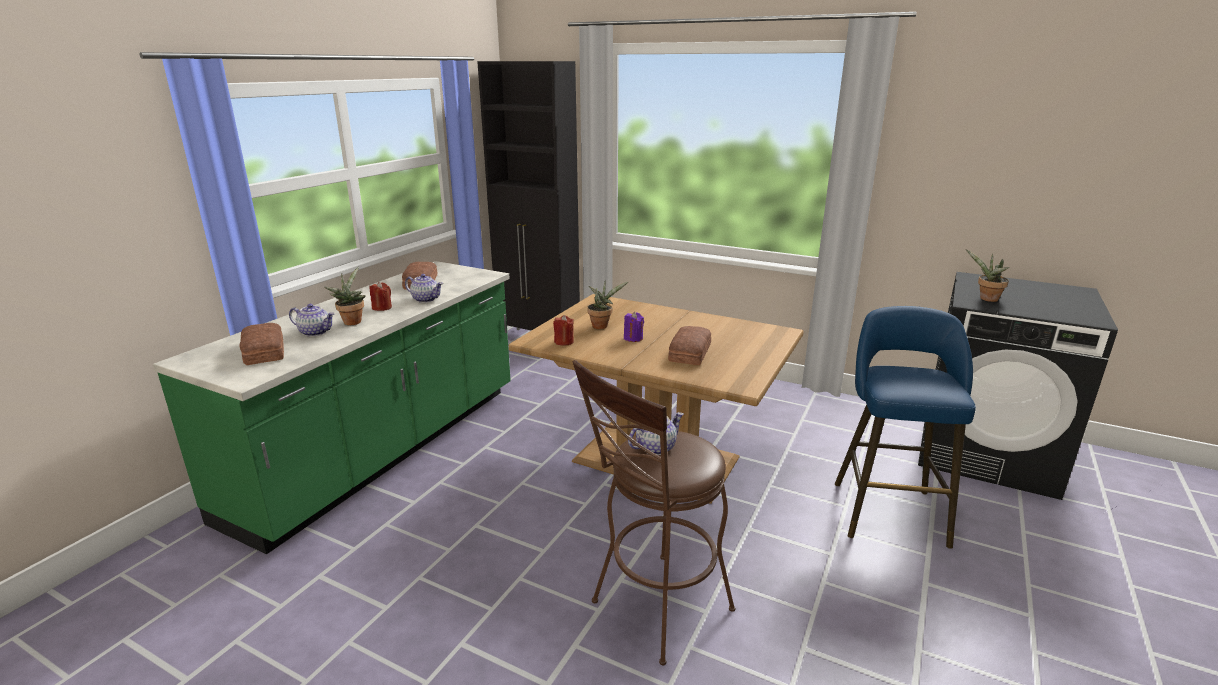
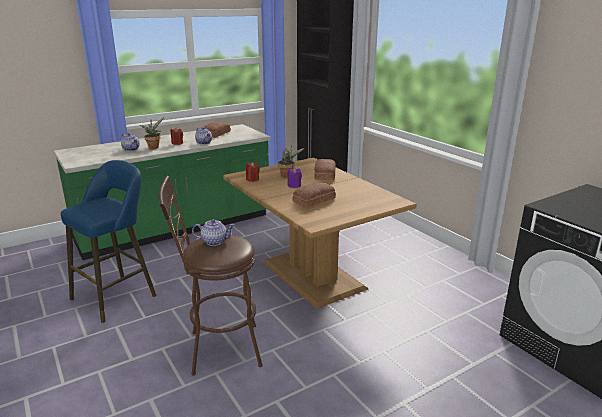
camera: 30 degrees right, 0 degrees up
(263, 352) = (98, 153): bread -> bread (324, 174)
(887, 509) = (435, 352): blue stool -> blue stool (118, 295)
(986, 299) = (567, 206): potted plant -> none

